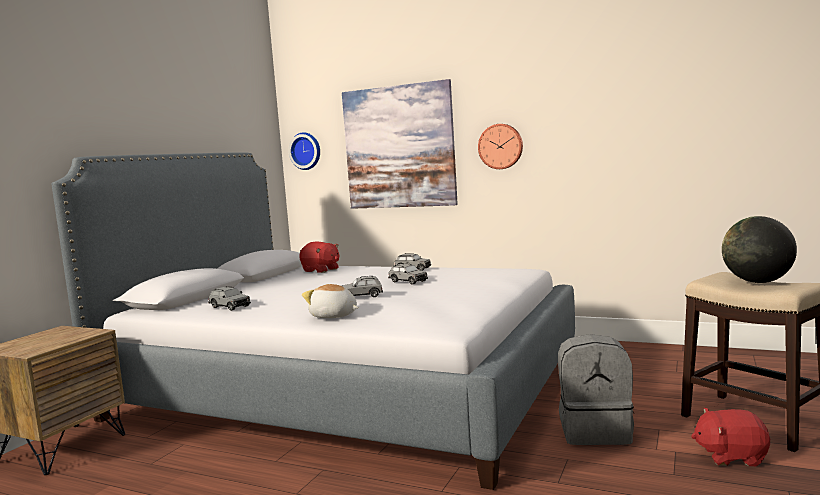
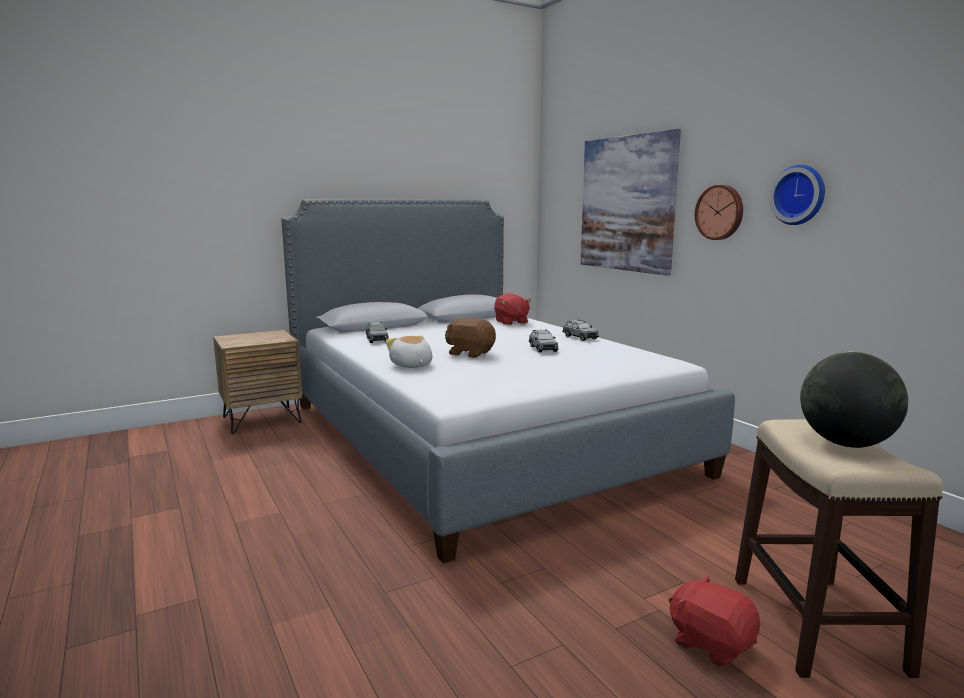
camera: 35 degrees right, 5 degrees up
(306, 151) = (555, 200): wall clock -> wall clock (799, 195)
(362, 296) = (470, 353): grey toy car -> brown plush toy
(595, 431) = (614, 555): grey backpack -> none

